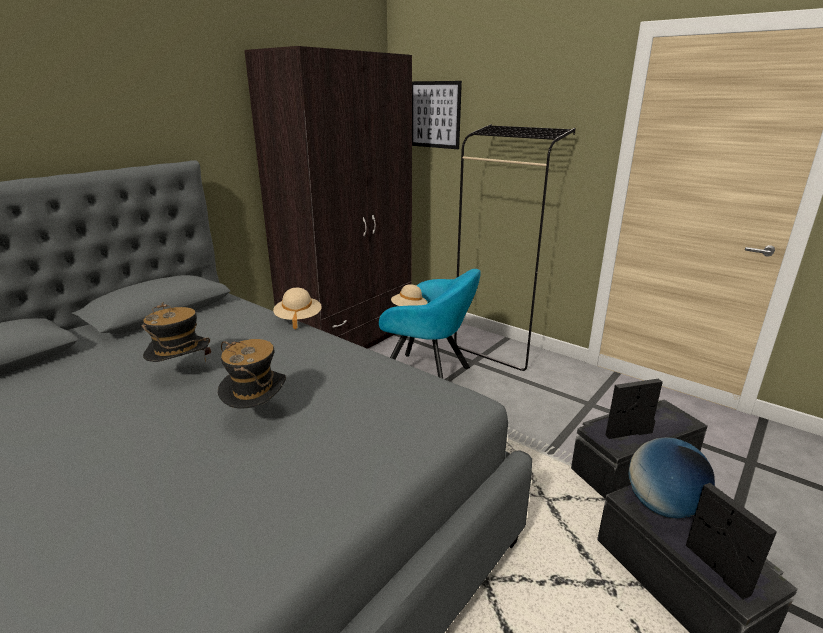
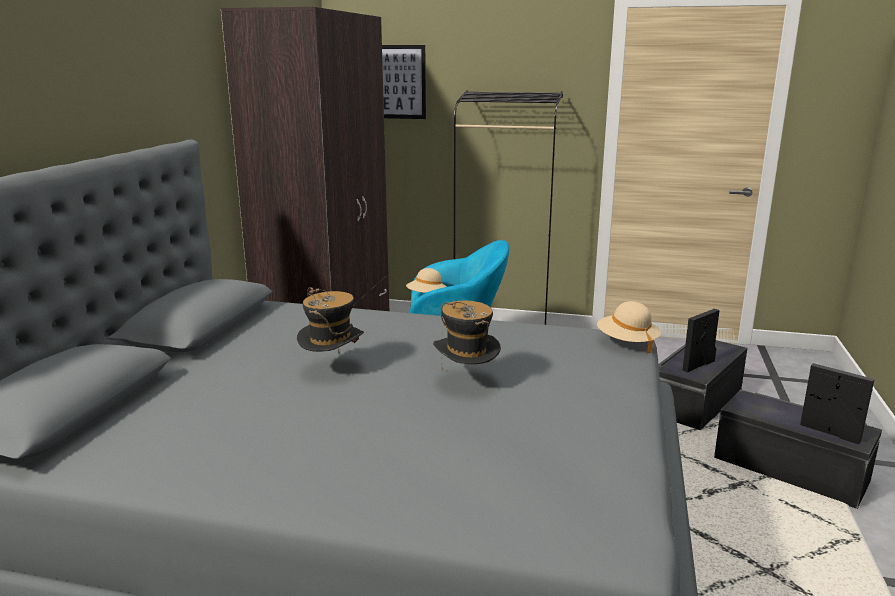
camera: 25 degrees left, 5 degrees down
(298, 319) = (376, 307): beige hat -> beige hat (627, 342)
(662, 506) = (764, 406): globe -> none

